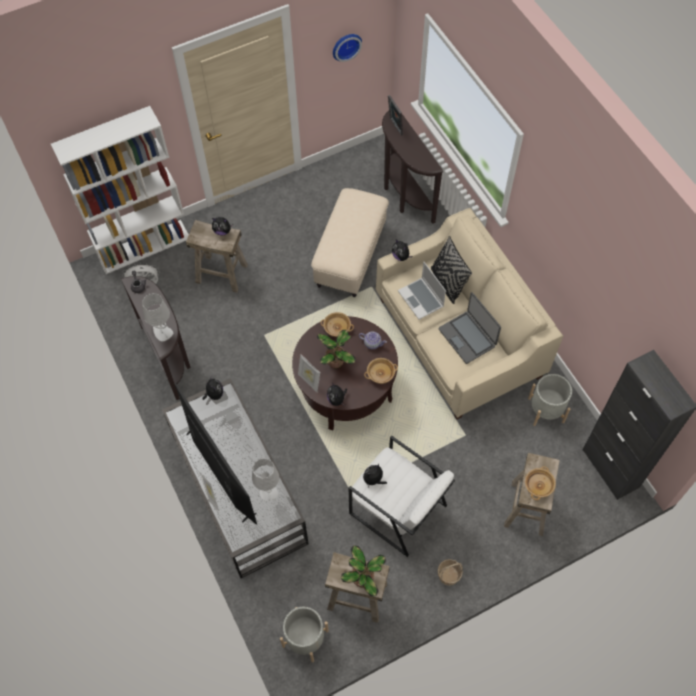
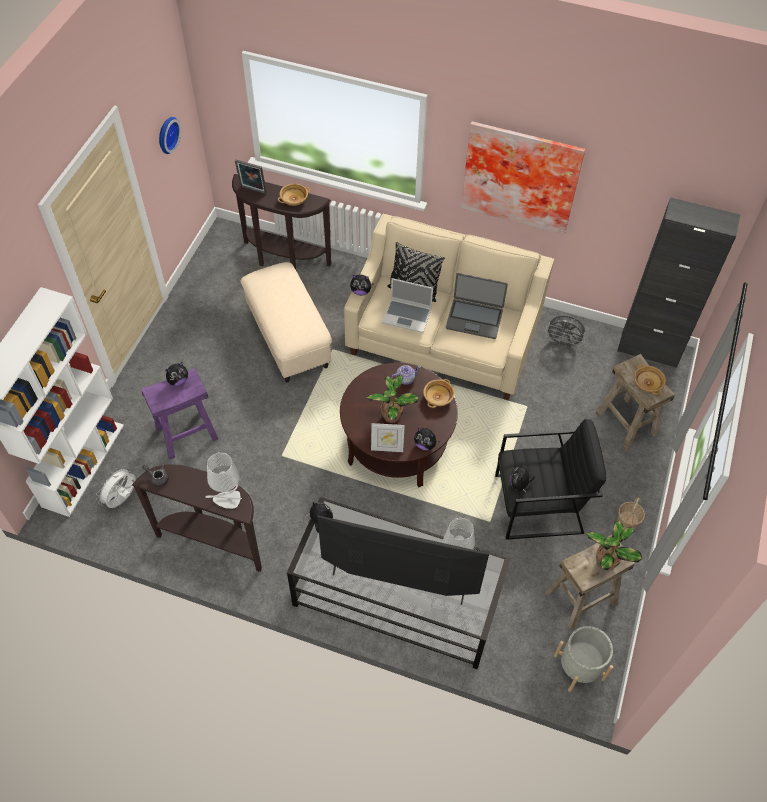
camera: 45 degrees left, 5 degrees down
(222, 273) = (187, 433): beige stool -> purple stool
(337, 328) = (363, 389): beige bowl -> beige bowl (294, 200)
(397, 509) = (538, 504): white armchair -> black armchair
(546, 410) = (563, 342): grey planter -> grey fan
(566, 249) = (521, 176): none -> picture

